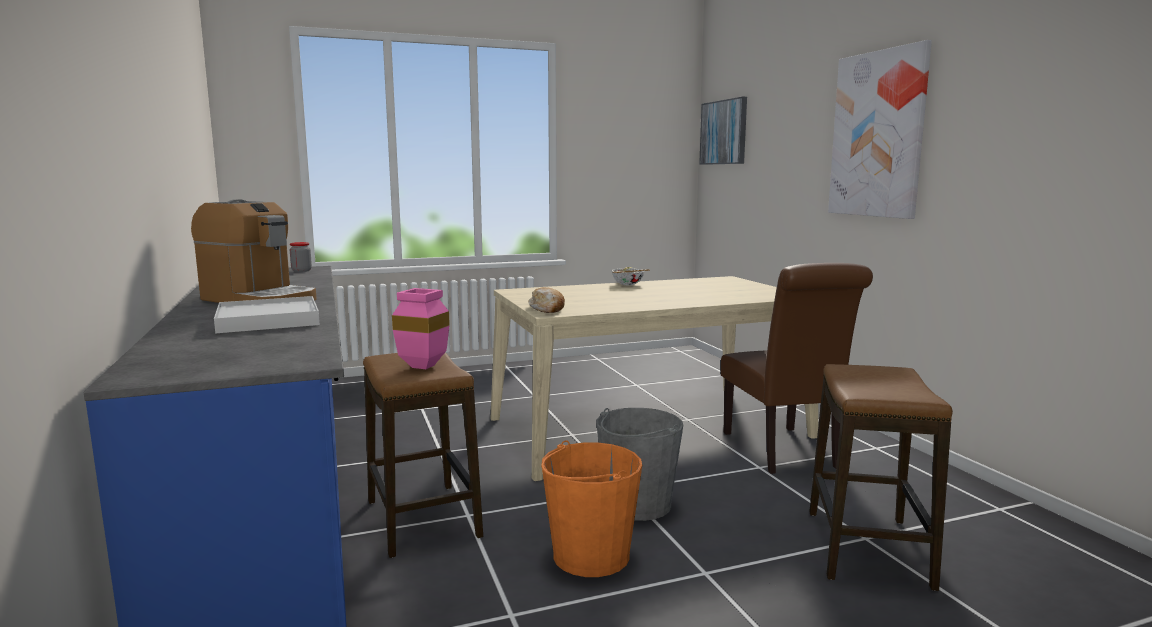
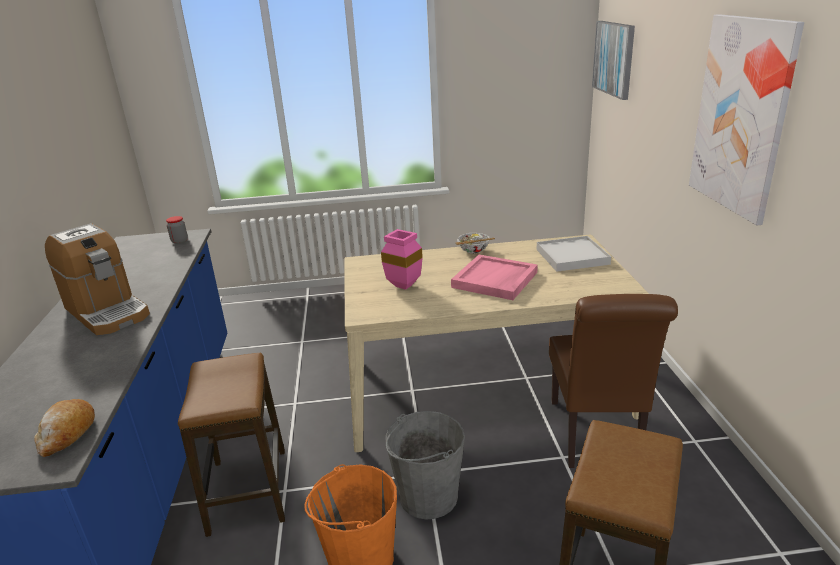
camera: 15 degrees right, 15 degrees up
(268, 320) = (86, 361): white tray -> white tray (572, 257)
(426, 366) = (231, 385): pink vase -> pink vase (406, 286)
(547, 309) = (366, 305): bread -> bread (67, 433)
(666, 295) = (495, 280): none -> pink tray

